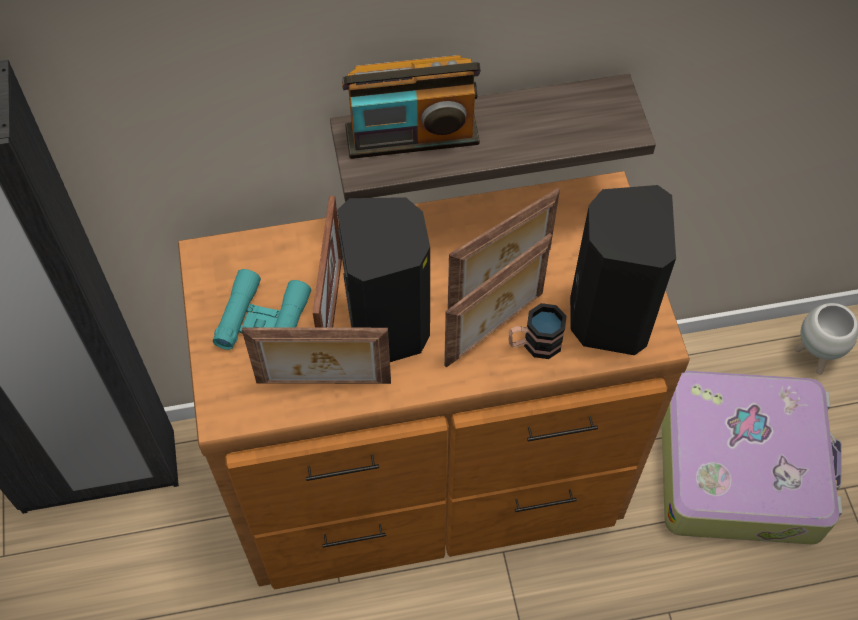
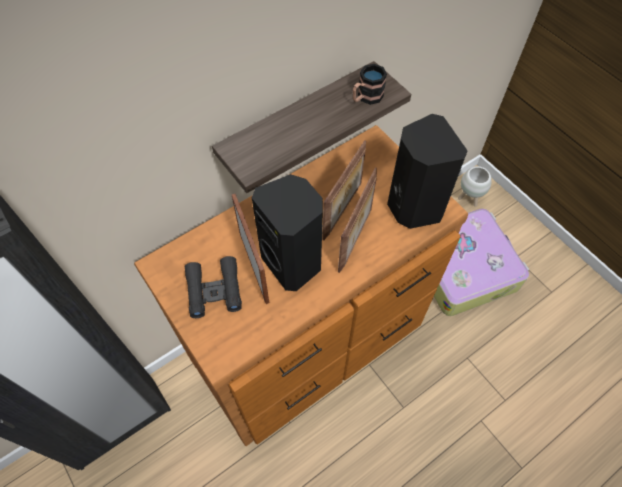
camera: 25 degrees left, 0 degrees up
(263, 321) = (214, 290): turquoise binoculars -> black binoculars
(323, 384) = (272, 313): picture frame -> none
(412, 136) = (269, 138): radio -> none
(534, 344) = (381, 238): mug -> mug (366, 97)

